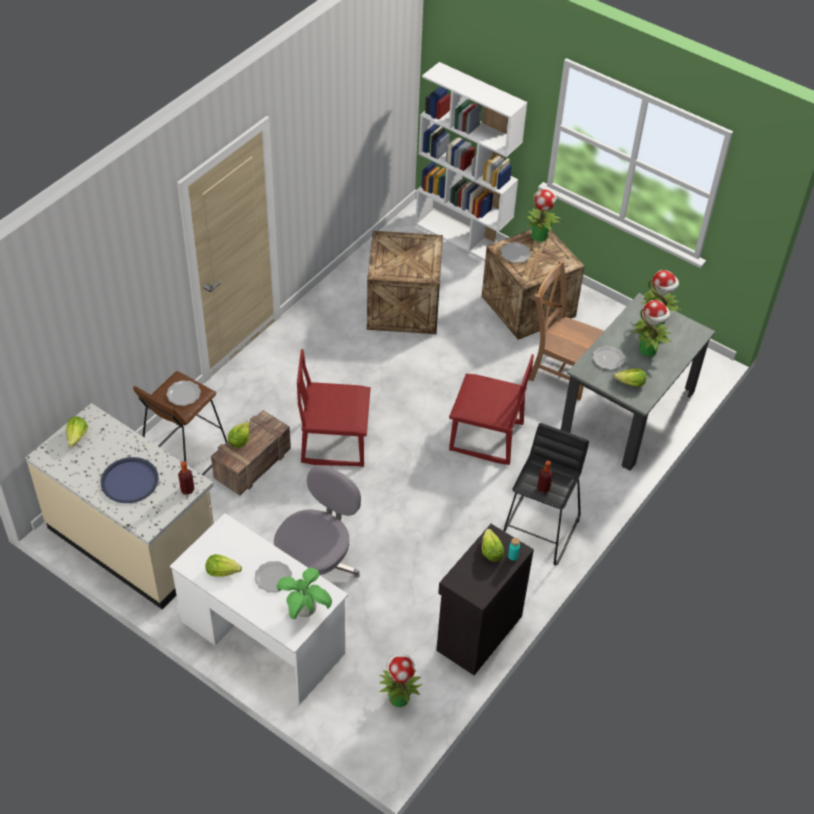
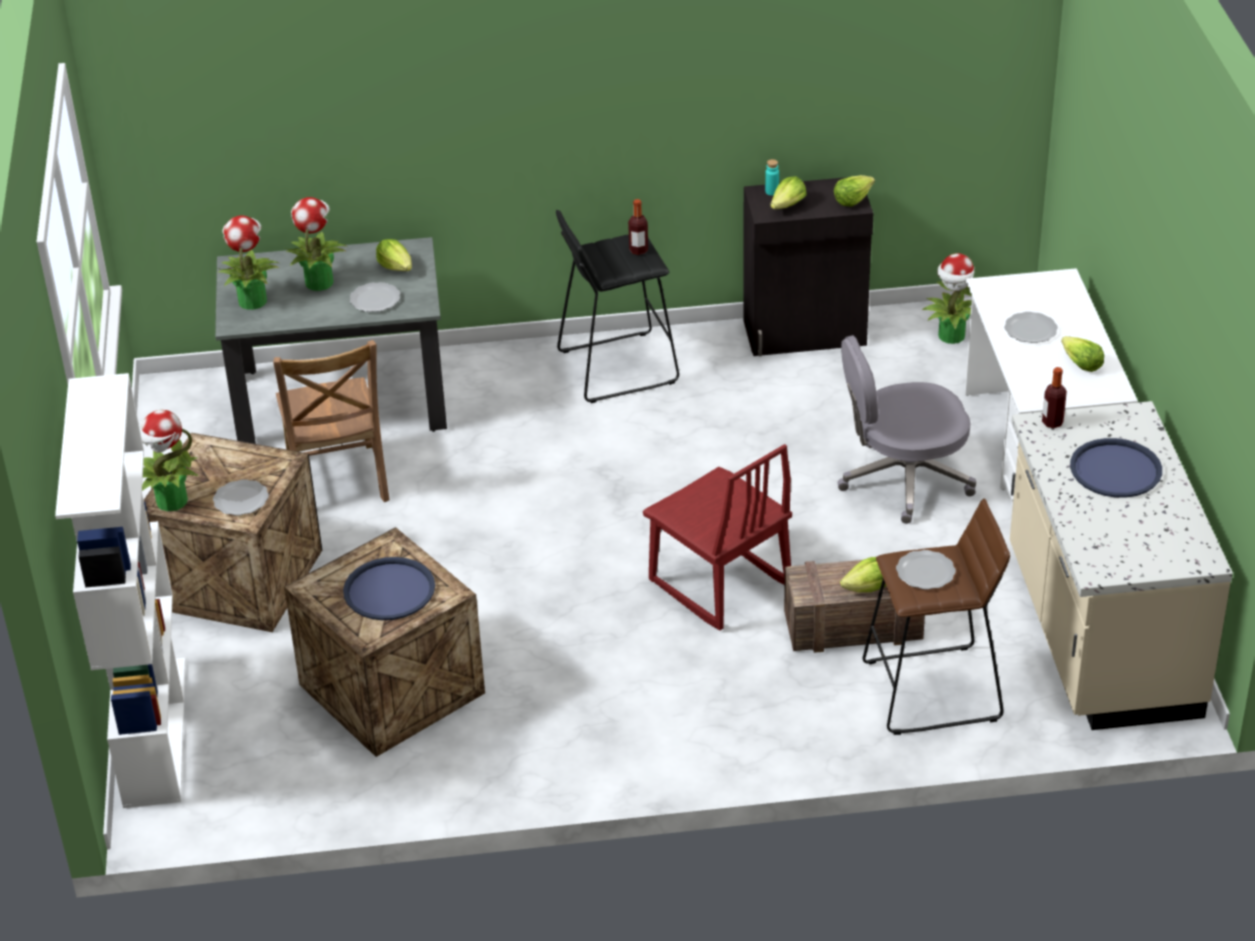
camera: 130 degrees left, 10 degrees down
(77, 437) = (1138, 556): lettuce -> lettuce (852, 199)
(305, 611) = (1028, 288): potted plant -> none
(401, 258) = (389, 590): none -> blue tray
(486, 438) = (536, 476): red chair -> none

